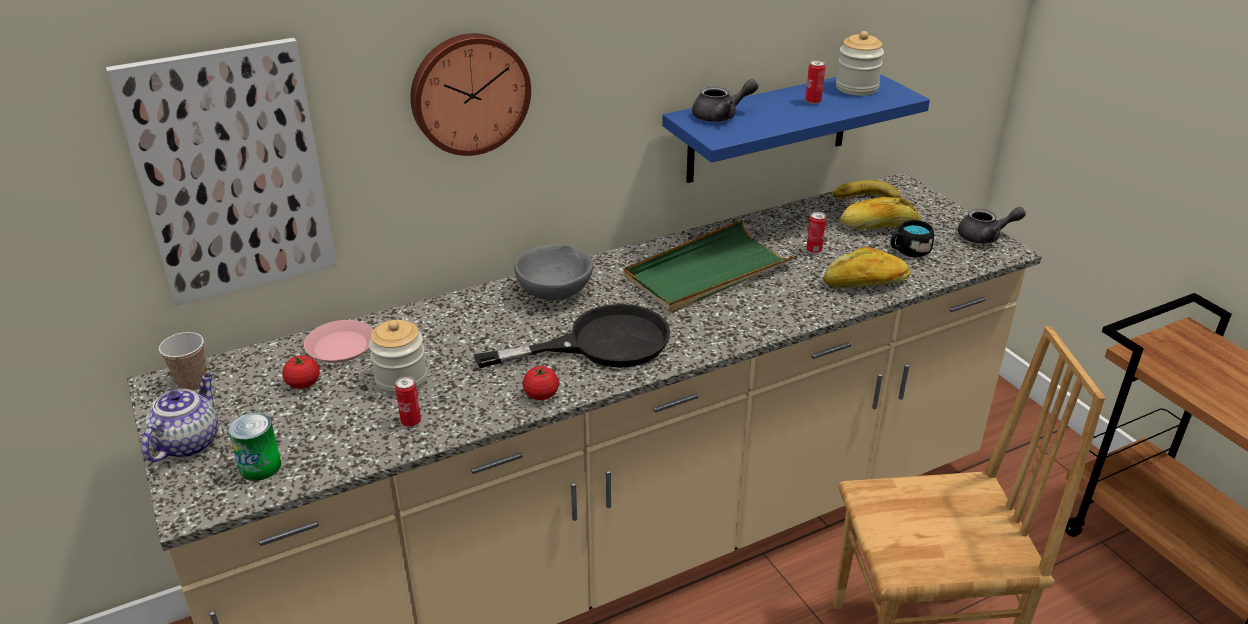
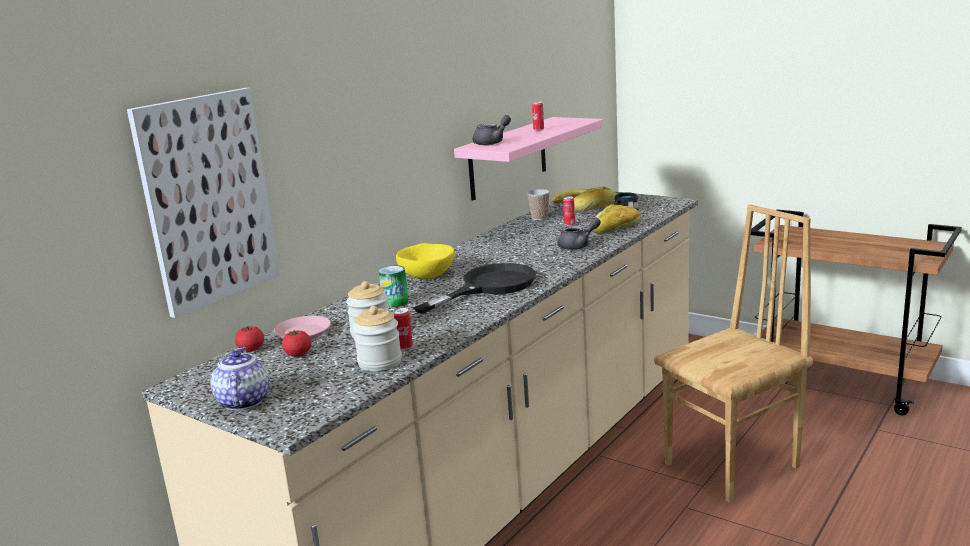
camera: 25 degrees left, 15 degrees down
(192, 383) = (204, 377): cup -> cup (539, 218)
(260, 466) = (319, 394): can -> can (395, 302)
(469, 93) = (348, 132): wall clock -> none
(541, 395) = (479, 314): tomato -> tomato (251, 349)
(555, 292) = (427, 276): grey bowl -> yellow bowl
(708, 272) = (517, 246): green tray -> none
(768, 127) = (508, 158): blue shelf -> pink shelf
(856, 88) = (555, 122): jar -> jar (380, 362)
(985, 237) = (659, 199): grey teapot -> grey teapot (578, 246)

